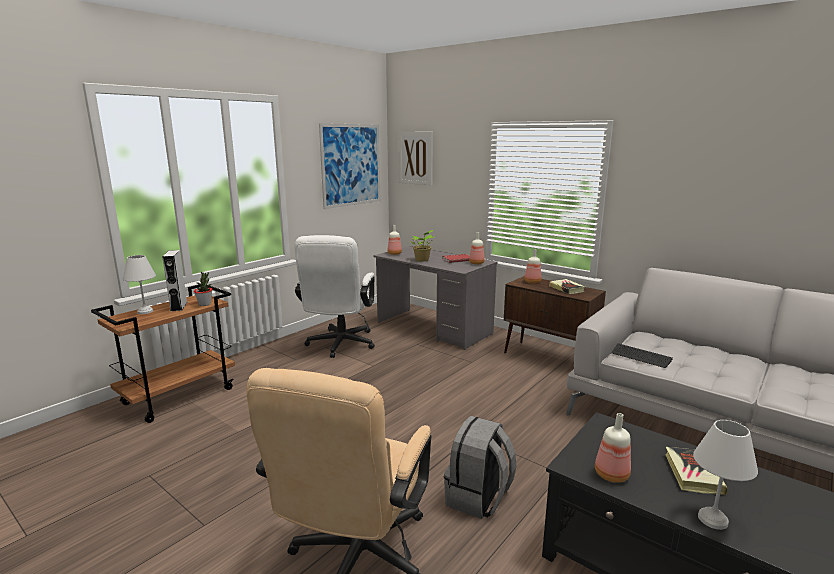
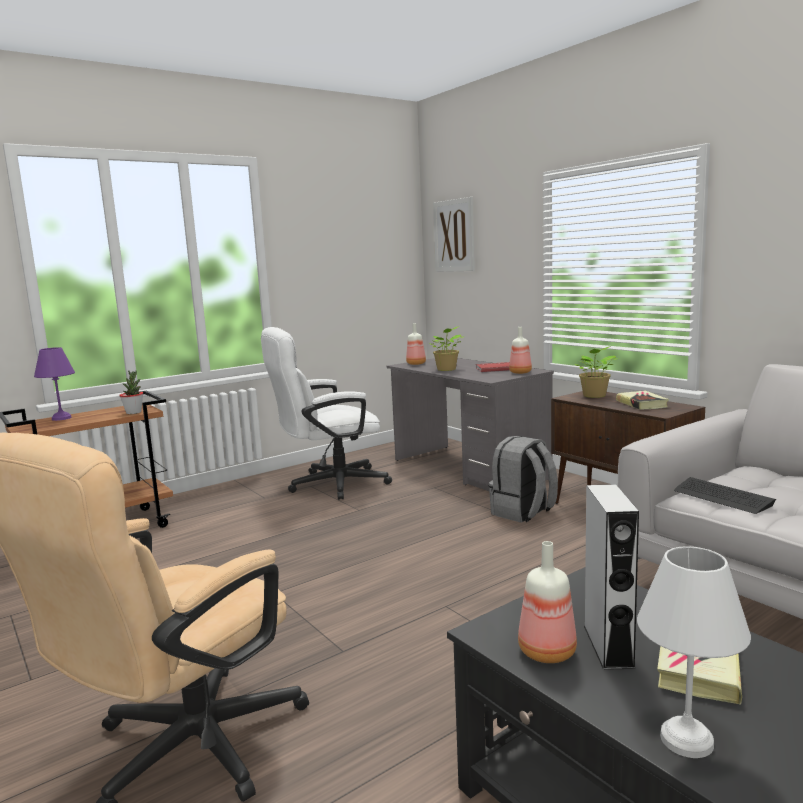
camera: 15 degrees right, 5 degrees down
(145, 312) = (61, 418): white table lamp -> purple table lamp
(179, 306) = (103, 414): grey speaker -> grey speaker (608, 646)
(339, 345) = (329, 485): white office chair -> white office chair turned 45 degrees clockwise
(351, 165) = (366, 248): picture -> none
(478, 498) = (406, 691): grey backpack -> grey backpack (523, 512)
(532, 282) = (594, 396): bottle -> potted plant

